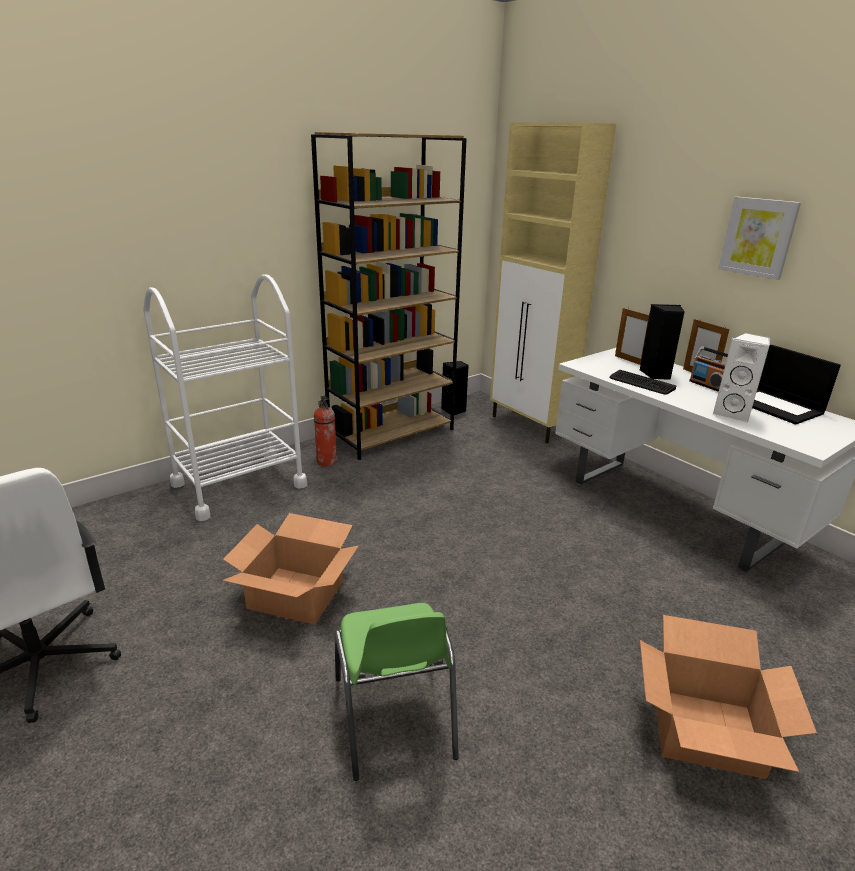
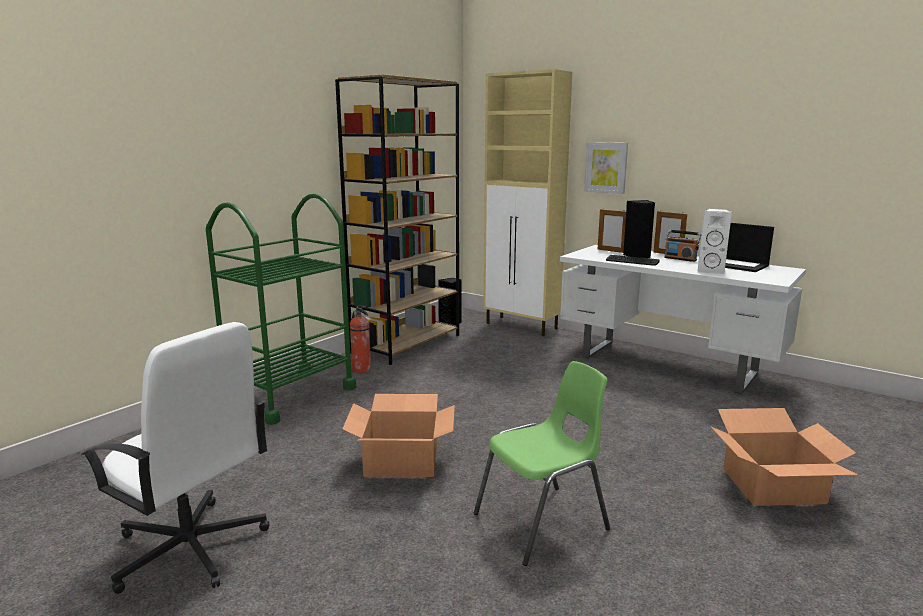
camera: 15 degrees left, 10 degrees down
(239, 485) = (290, 395): white cart -> green cart
(394, 718) = (543, 522): green chair -> green chair turned 90 degrees counterclockwise
(758, 237) = (696, 144): picture -> picture (606, 167)

